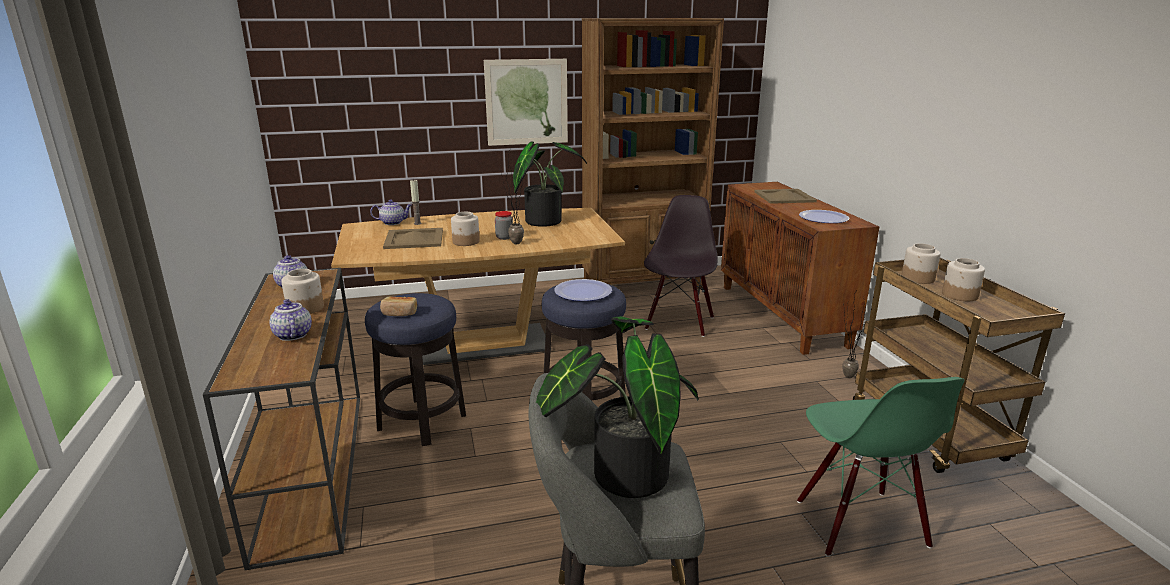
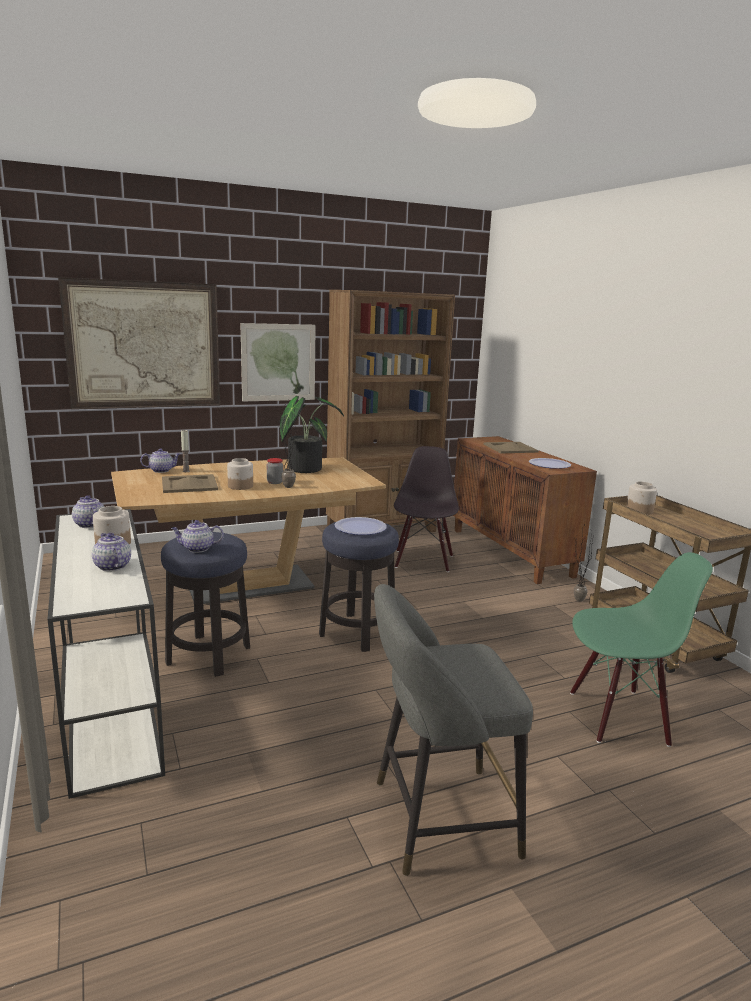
camera: 10 degrees left, 5 degrees down
(312, 467) = (110, 701): brown console table -> white console table
(382, 87) = (144, 345): none -> picture
(399, 313) = (197, 549): bread -> teapot
(621, 473) = (452, 669): potted plant -> none
(859, 523) = (618, 716): green chair -> green chair turned 75 degrees counterclockwise
(960, 295) = (676, 522): jar -> none

